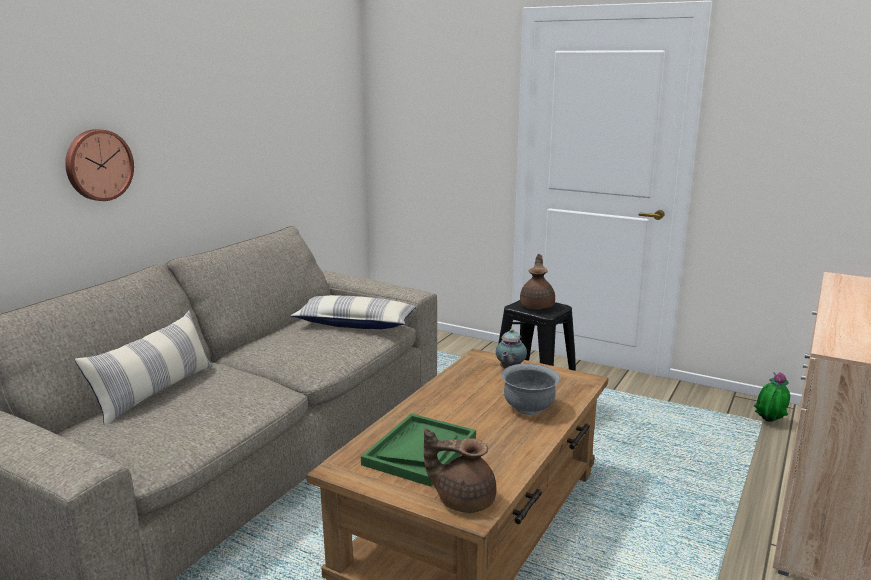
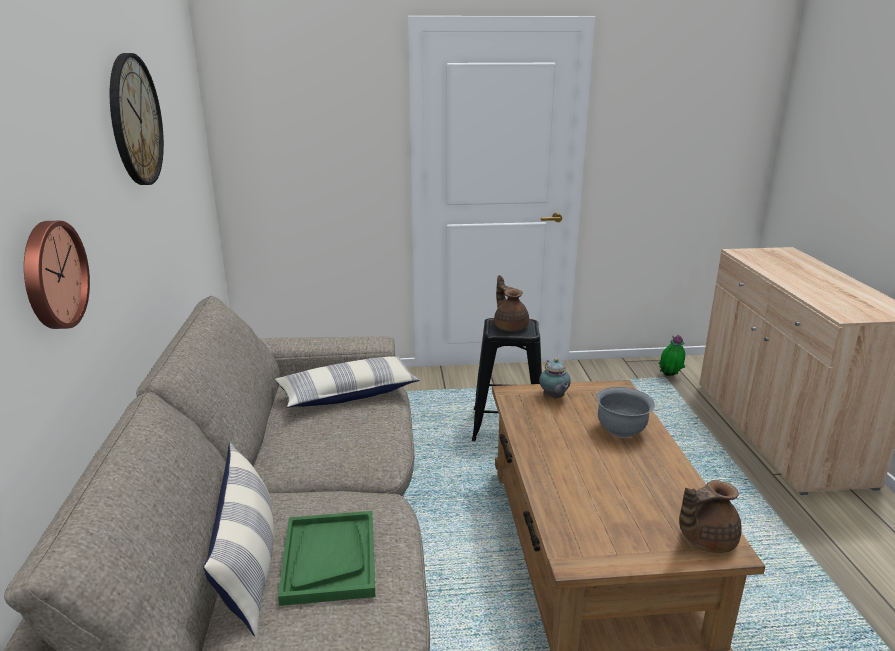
camera: 35 degrees left, 5 degrees up
(241, 82) = (135, 120): none -> wall clock
(420, 451) = (607, 509): green tray -> green tray (329, 558)

